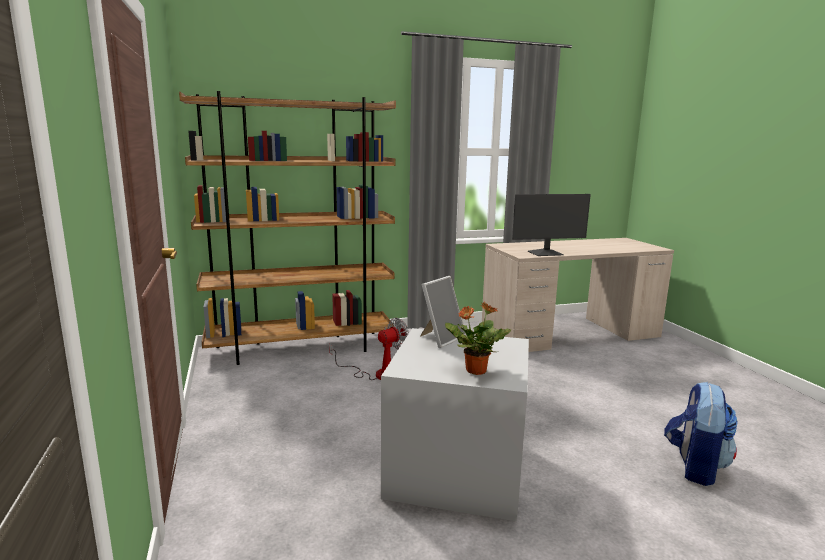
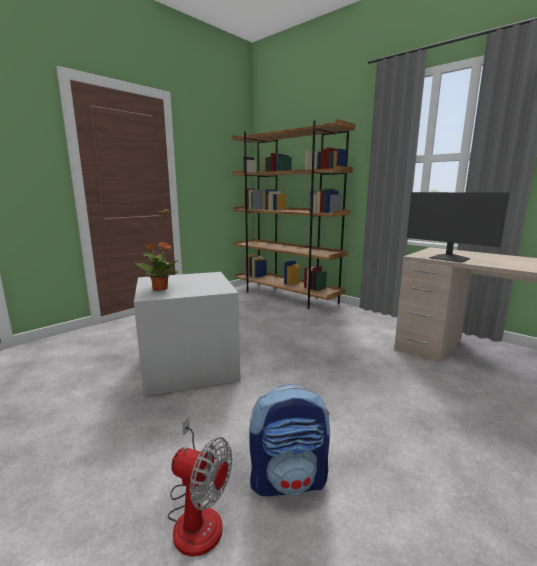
camera: 60 degrees right, 0 degrees up
(378, 374) = (283, 319): fan -> fan (196, 514)
(441, 338) = (208, 277): picture frame -> none

